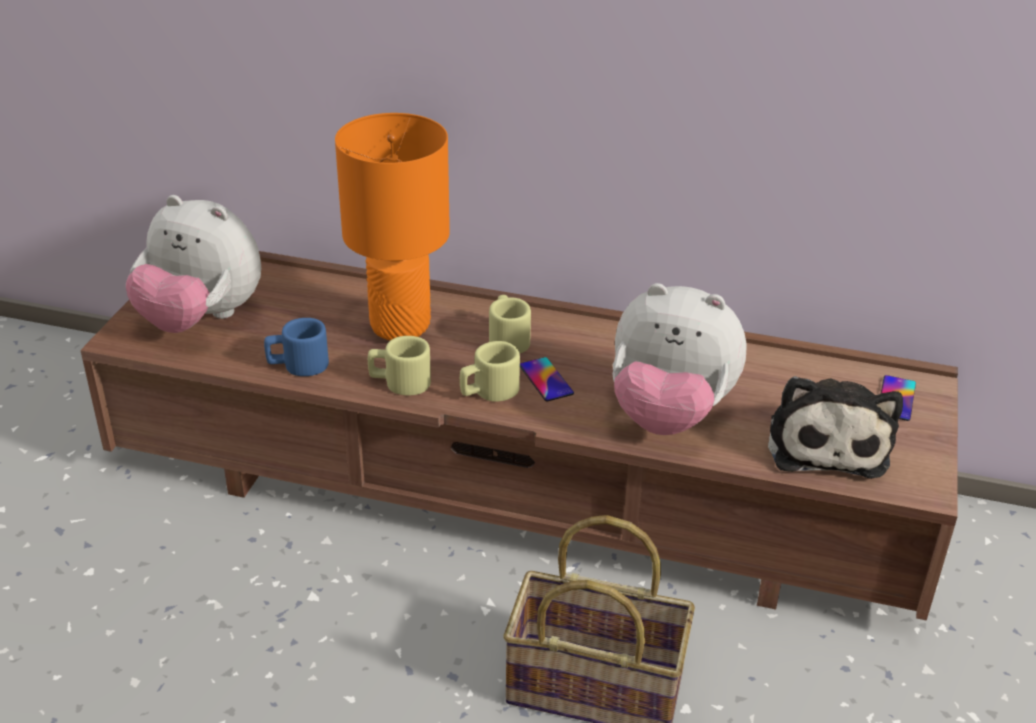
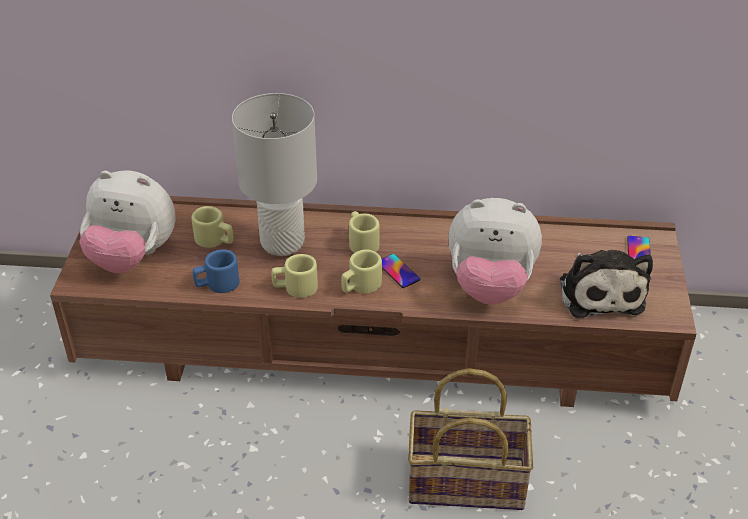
camera: 10 degrees left, 5 degrees up
(314, 312) = (215, 240): none -> beige mug
(401, 330) = (283, 246): orange table lamp -> grey table lamp

